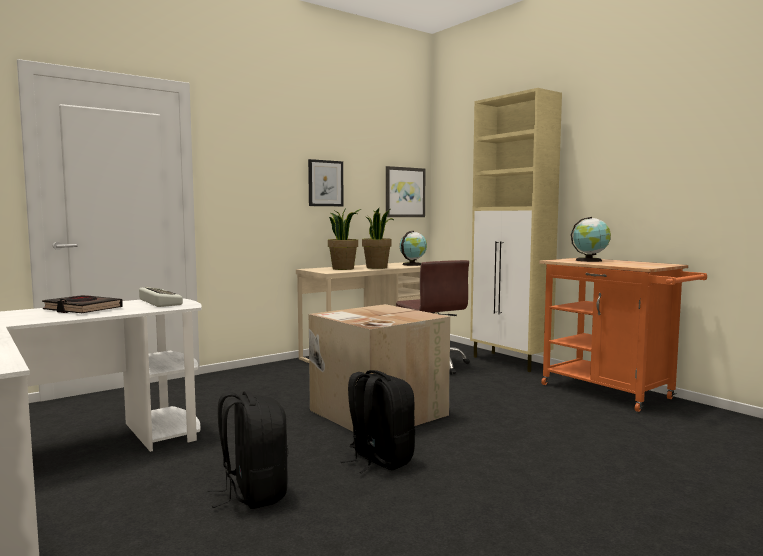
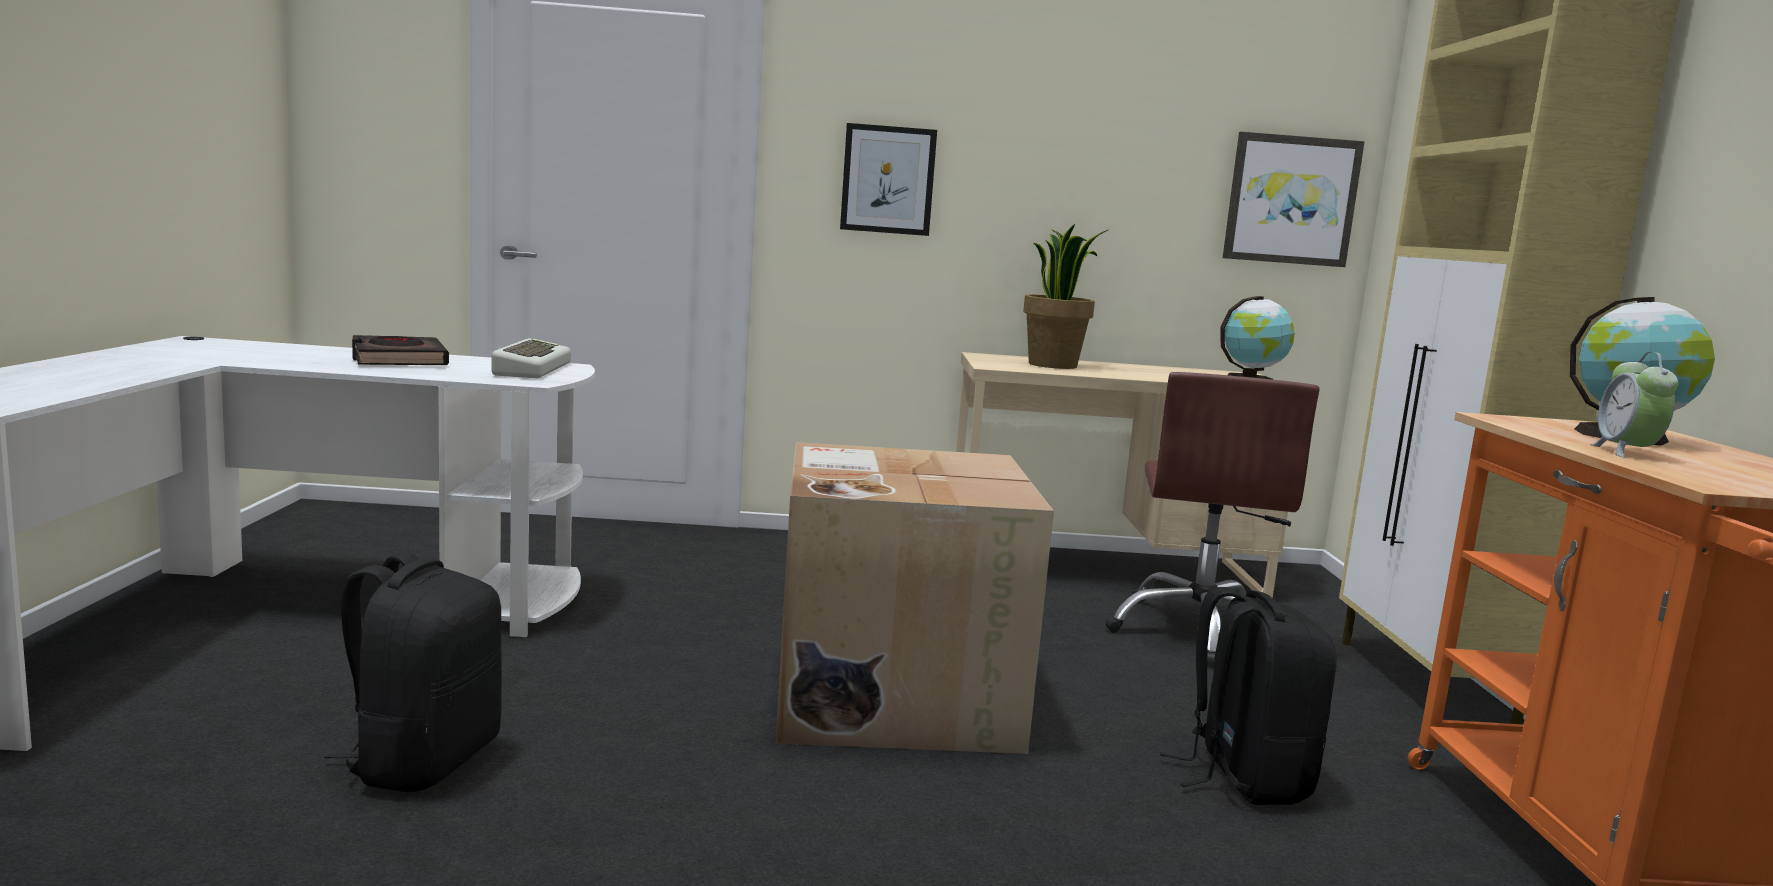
camera: 35 degrees right, 5 degrees up
(325, 183) = (1063, 167): picture -> picture (888, 180)
(377, 267) = (1137, 374): potted plant -> none
(379, 460) = (714, 790): black backpack -> black backpack (1243, 777)
(605, 263) = (1626, 452): none -> alarm clock

